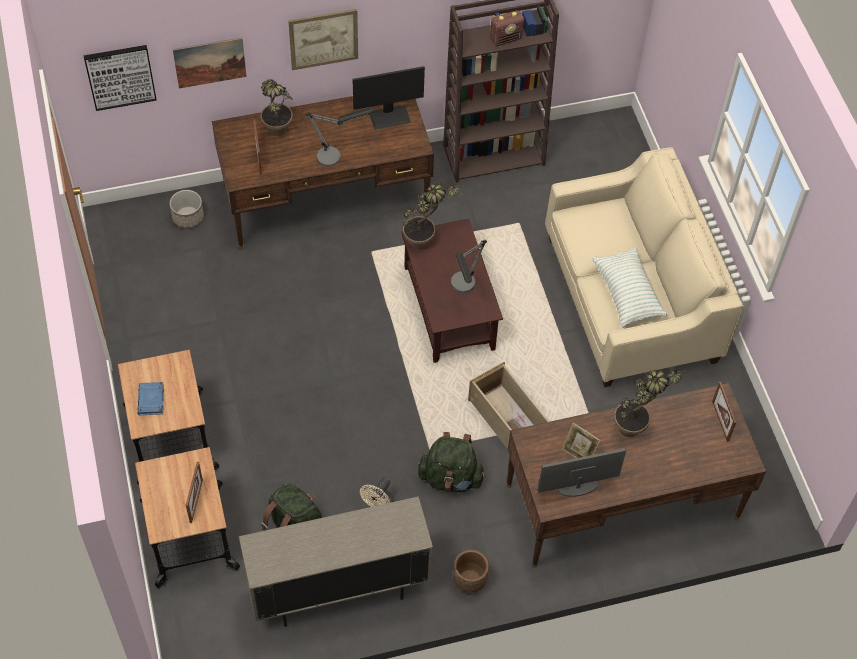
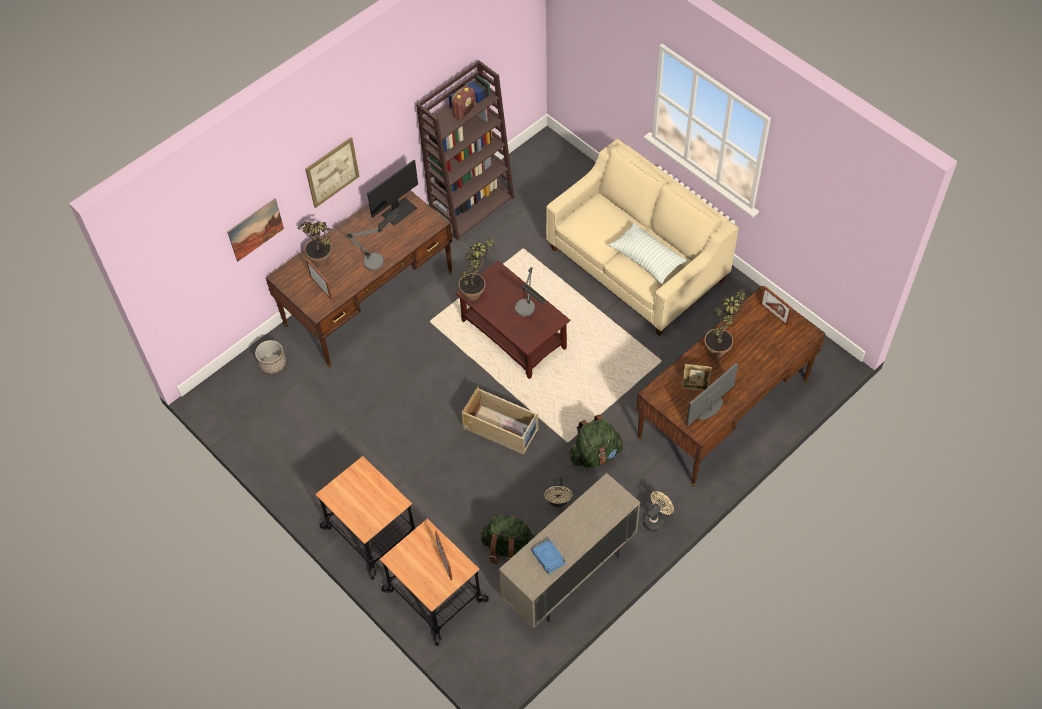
camera: 25 degrees left, 0 degrees up
(120, 76) = (193, 272): picture -> none
(151, 400) = (360, 507): blue book -> blue book (549, 557)
(469, 580) = (656, 519): brown planter -> beige fan
(508, 421) = (609, 393): beige storage box -> beige storage box (501, 429)

